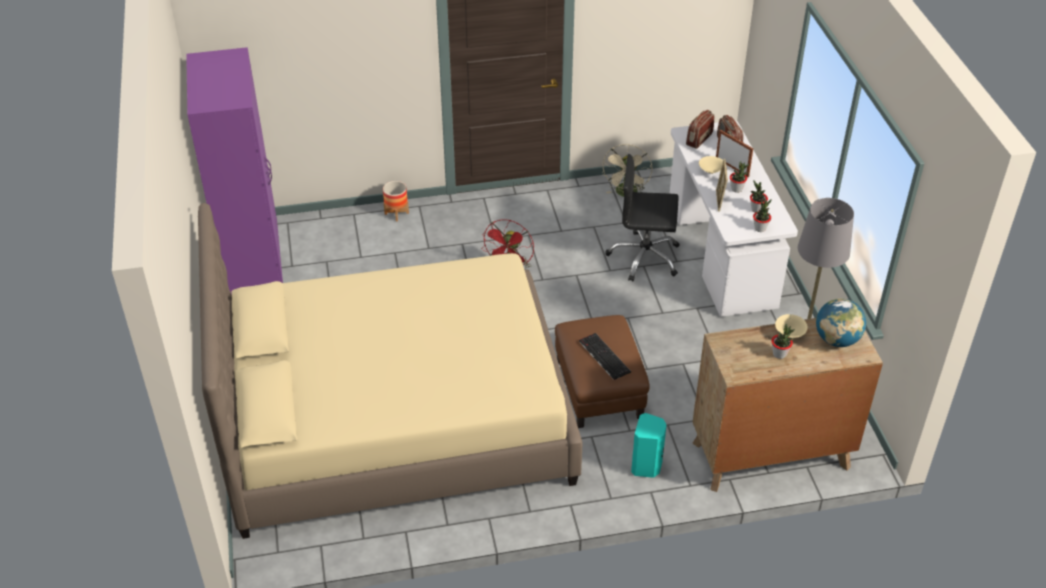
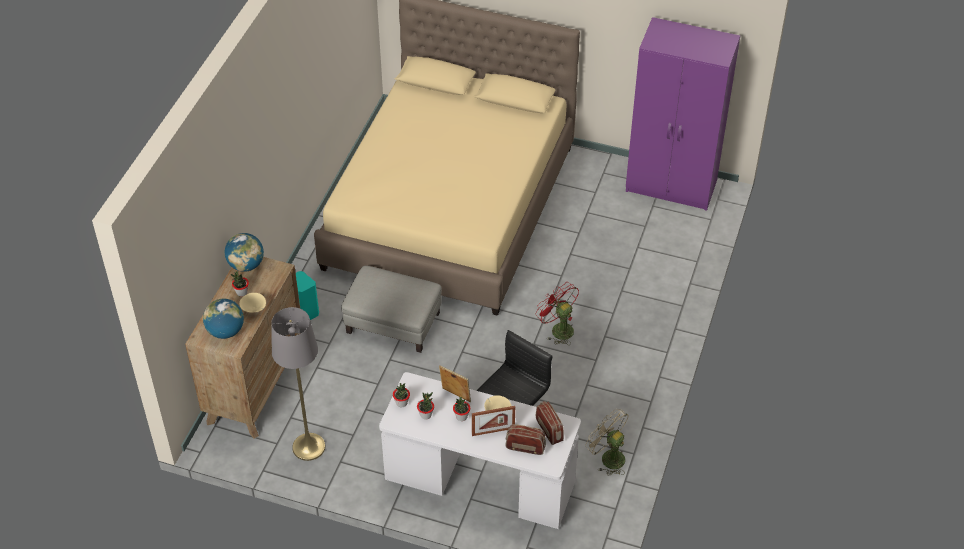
camera: 120 degrees right, 5 degrees up
(396, 213) = (680, 287): planter -> none
(598, 388) = (393, 322): brown ottoman -> grey ottoman
(603, 356) = (382, 288): keyboard -> none
(741, 370) = (246, 265): none -> globe

